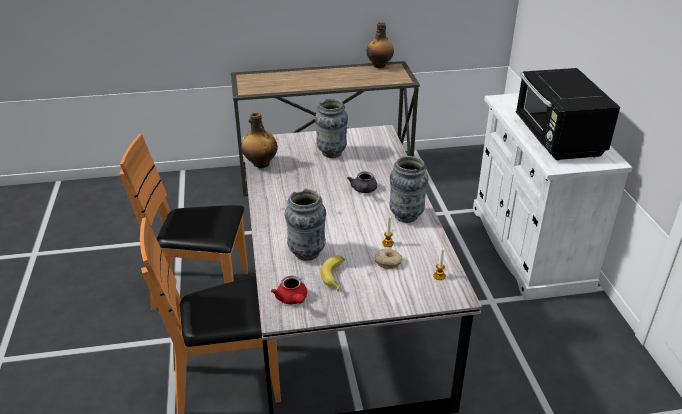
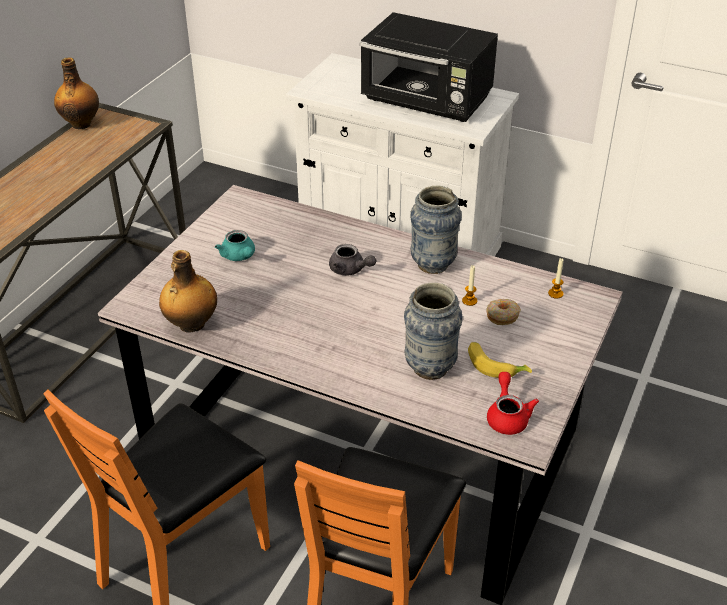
camera: 55 degrees left, 5 degrees up
(292, 299) = (507, 416): red teapot -> red teapot turned 105 degrees counterclockwise
(331, 153) = (239, 256): vase -> turquoise teapot

